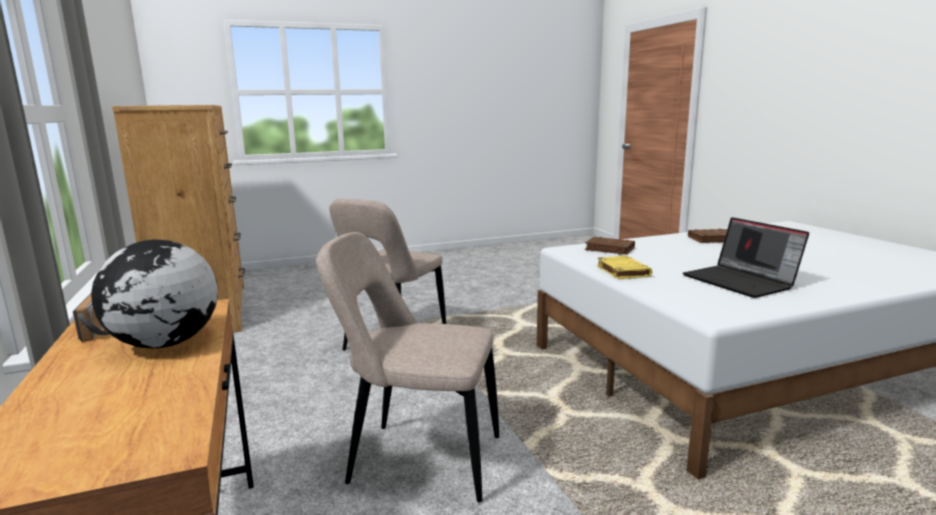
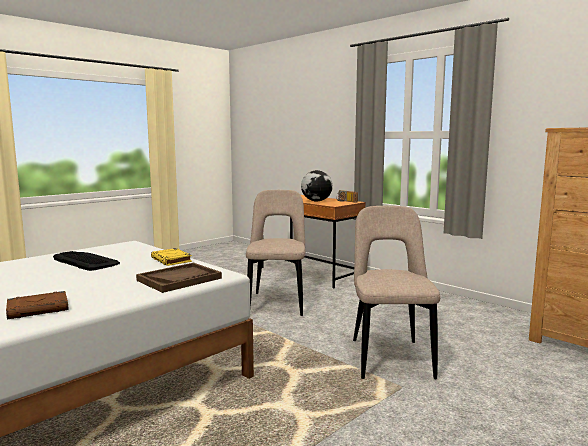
camera: 155 degrees right, 5 degrees down
(418, 459) = (277, 303): beige chair -> beige chair turned 75 degrees counterclockwise
(609, 249) = (179, 279): brown book -> brown tray
(741, 282) = (86, 261): laptop -> keyboard

